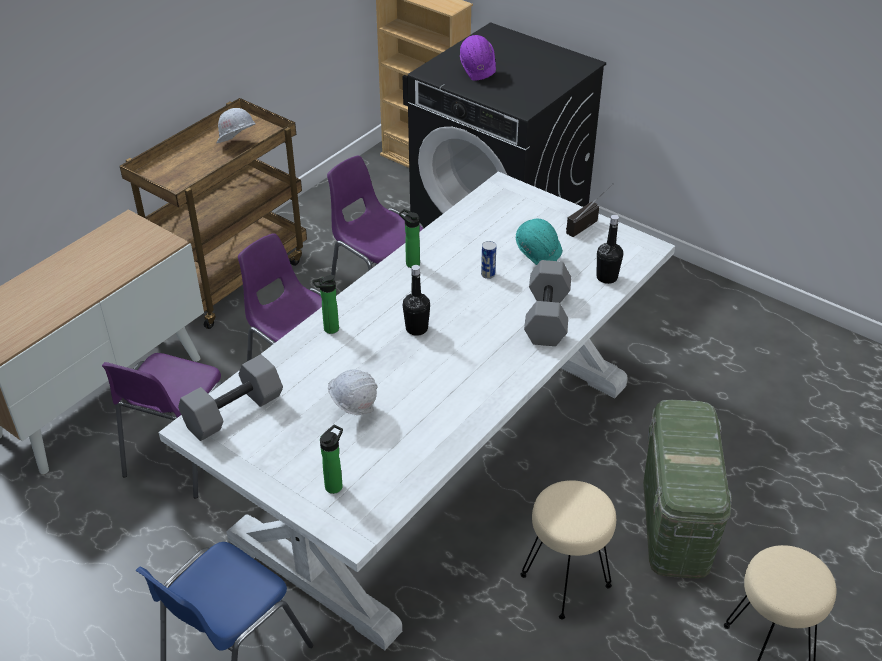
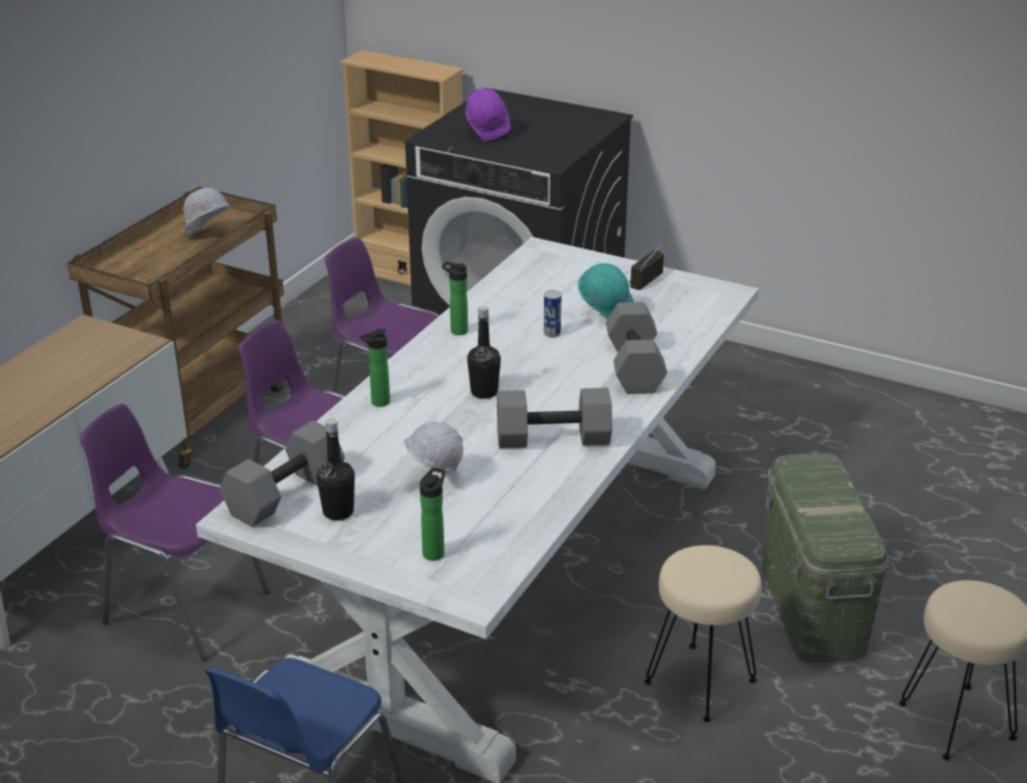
camera: 10 degrees left, 10 degrees down
(181, 455) = (183, 607): purple chair -> purple chair turned 105 degrees clockwise
(459, 384) = (552, 440): none -> grey dumbbell
(606, 277) = (691, 324): black bottle -> black bottle (338, 512)

